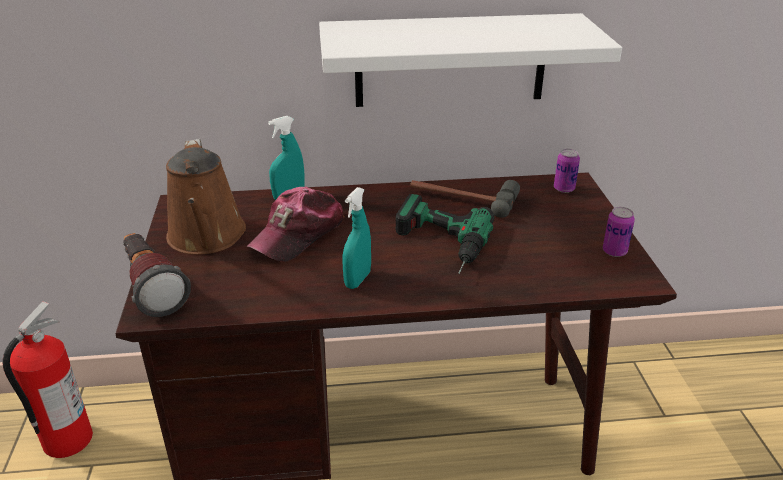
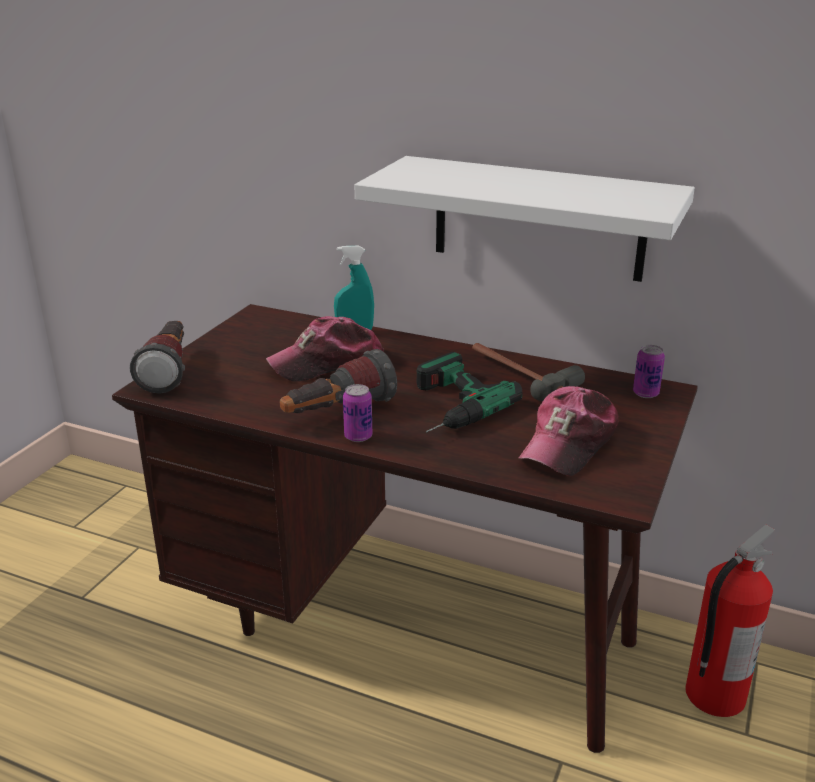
camera: 30 degrees right, 5 degrees down
(66, 440) = (134, 520): fire extinguisher -> fire extinguisher (713, 695)
(207, 238) = (250, 346): brown watering can -> none
(357, 280) = (337, 413): turquoise spray bottle -> flashlight
(559, 247) = (569, 444): none -> cap
(614, 251) = (627, 465): can -> can (358, 436)

